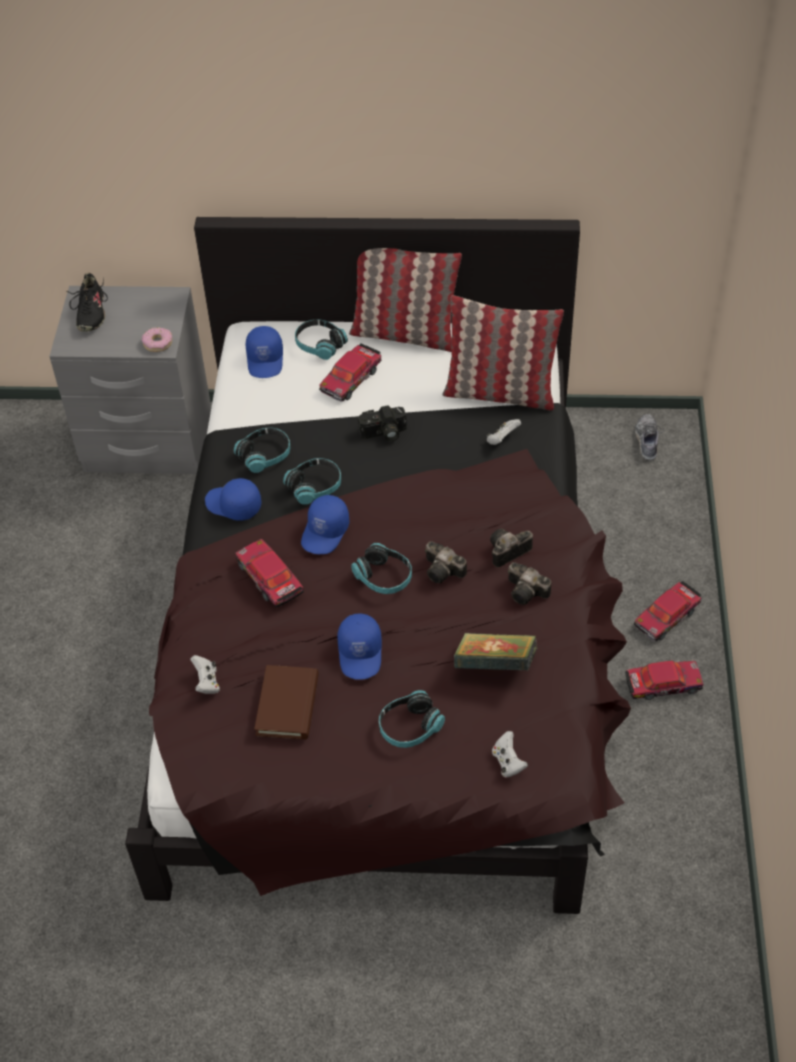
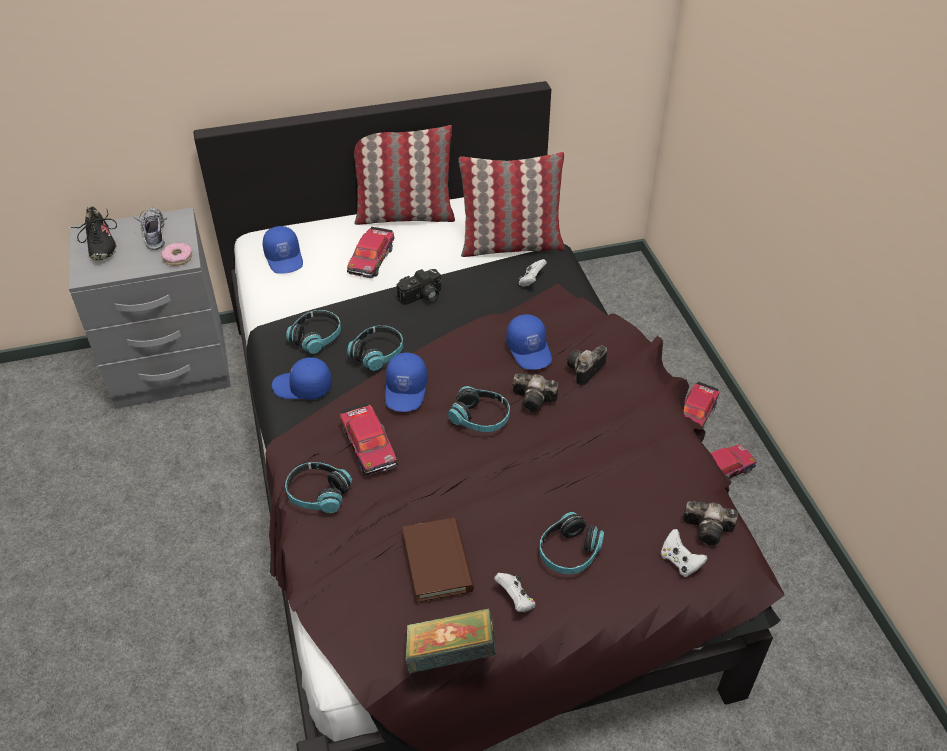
camera: 20 degrees left, 5 degrees down
(207, 682) = (343, 561): white game controller -> white game controller (515, 600)
(270, 579) = (369, 445): toy car -> toy car turned 150 degrees counterclockwise
(320, 345) = (331, 237): headphones -> headphones (318, 494)
(361, 653) = (490, 493): blue cap -> blue cap (530, 350)
(495, 666) = (623, 474): book -> book (450, 655)
(528, 592) = (620, 401): camera -> camera (710, 530)
(647, 441) = (612, 281): shoe -> shoe (154, 233)

